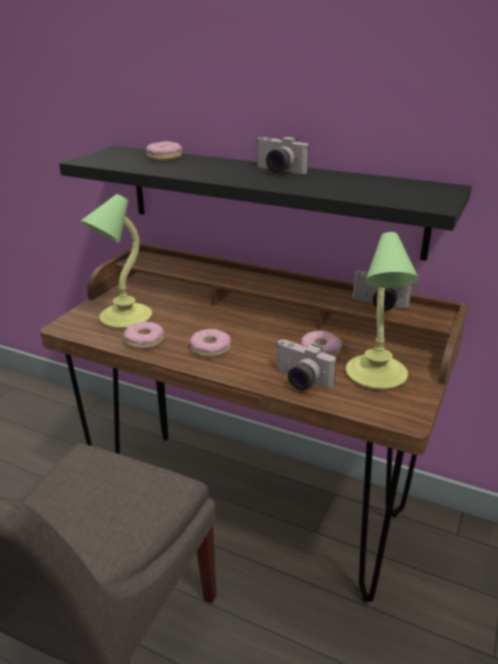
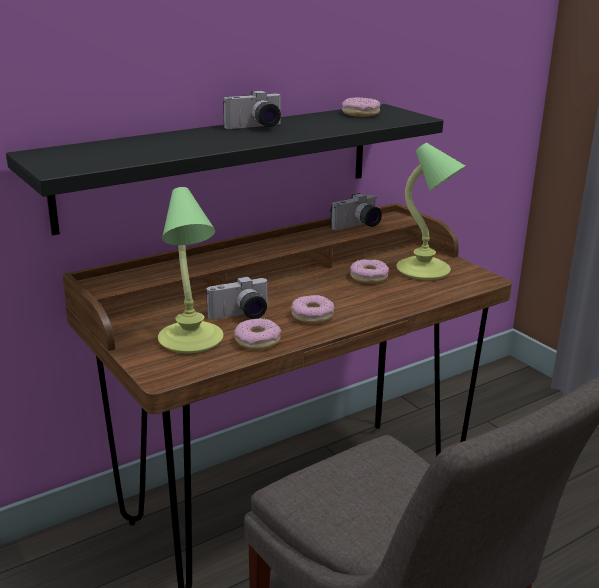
camera: 60 degrees left, 5 degrees down
(164, 157) = (121, 145): donut -> donut (360, 113)
(299, 381) = (405, 297): camera -> camera (241, 316)

